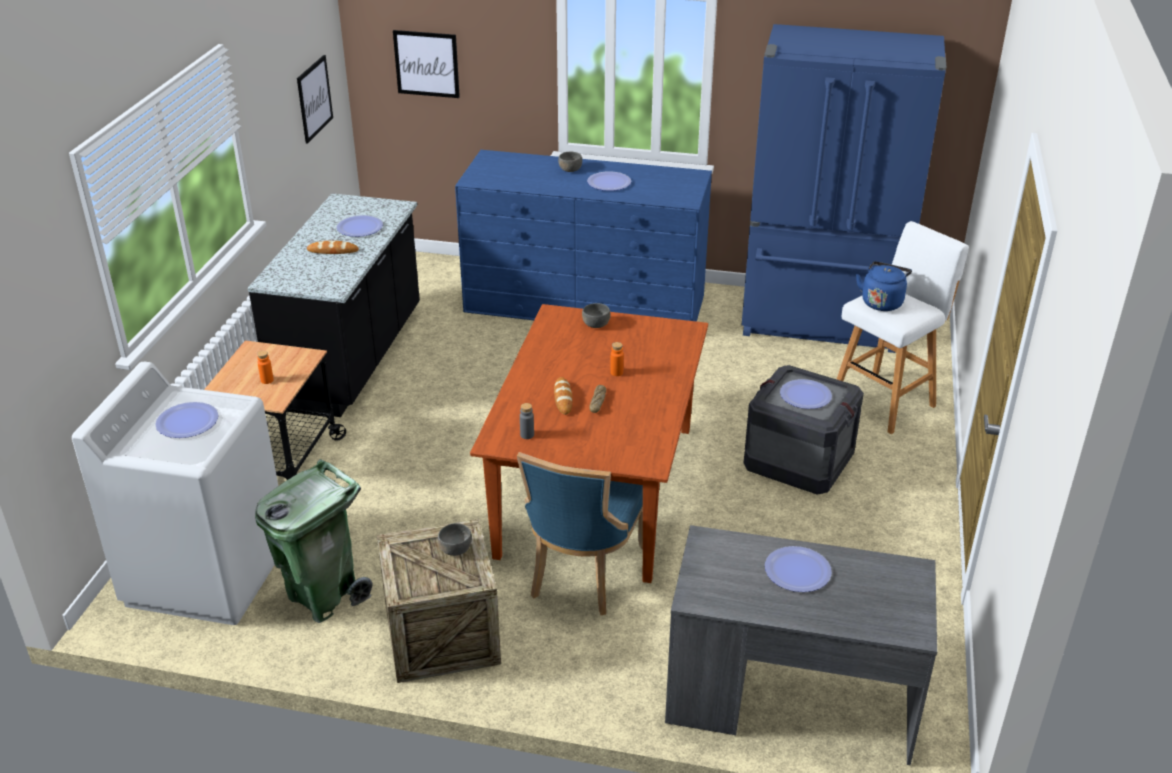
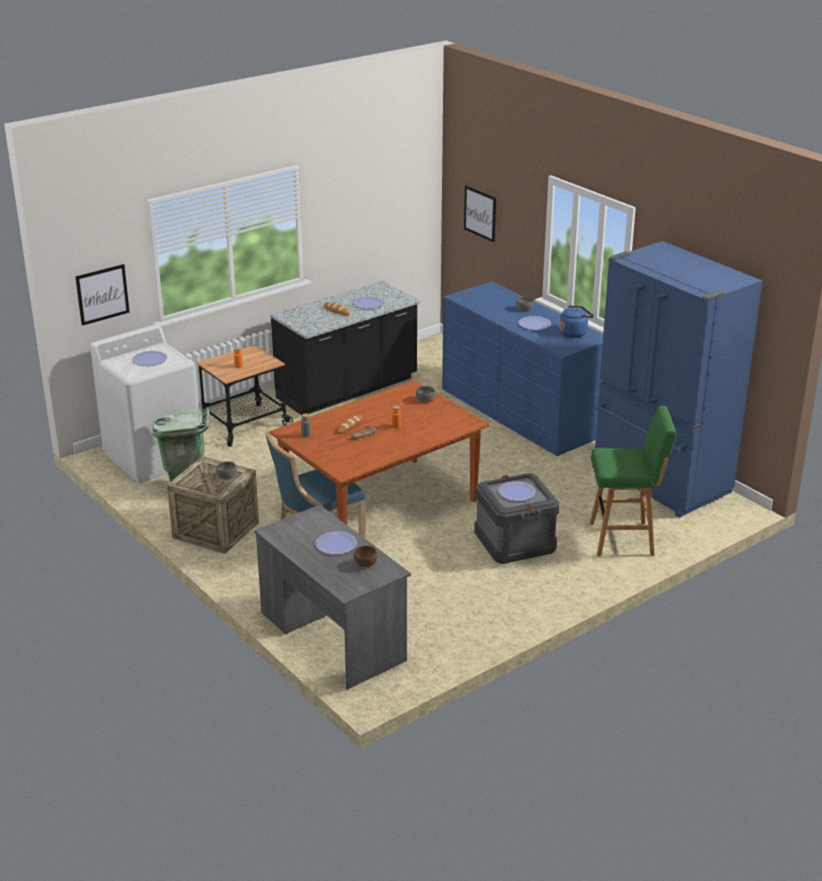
camera: 40 degrees right, 5 degrees down
(314, 98) = (394, 217): picture -> picture (102, 294)
(871, 577) = (365, 563): none -> brown bowl
(882, 302) = (616, 455): blue kettle -> blue kettle (574, 333)
(885, 401) = (624, 539): white stool -> green stool

